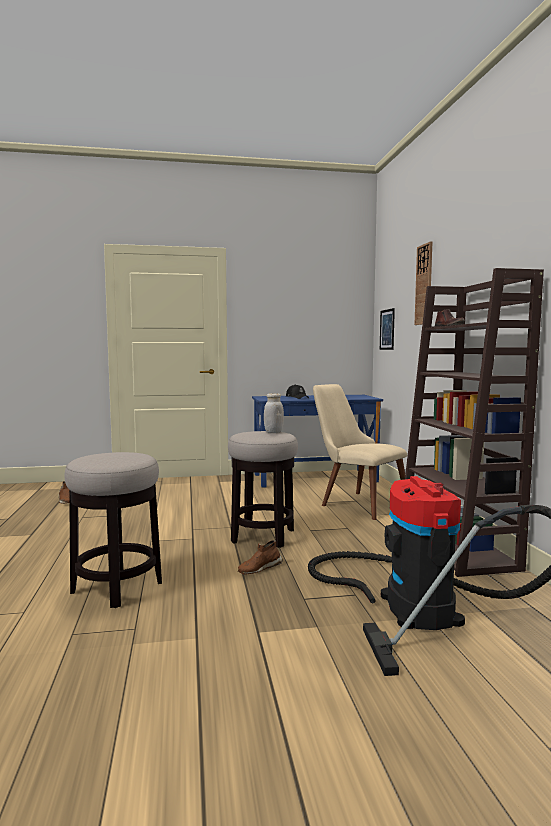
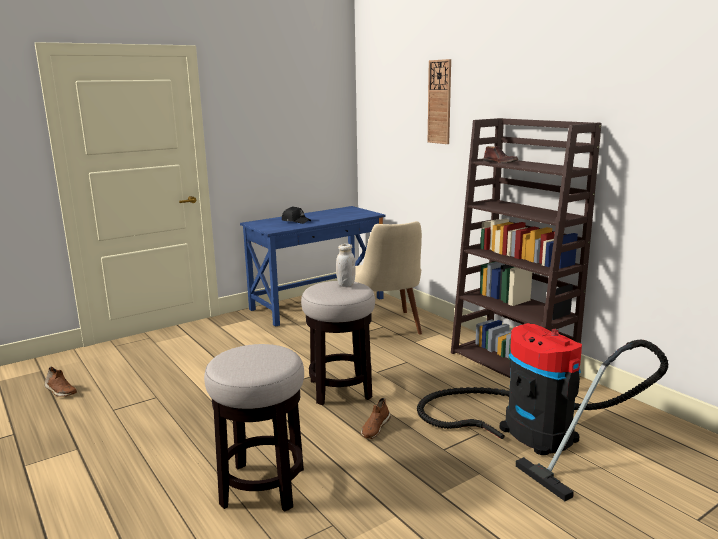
camera: 25 degrees left, 10 degrees up
(356, 503) = (386, 329): beige chair -> beige chair turned 120 degrees counterclockwise
(387, 329) = (381, 139): picture -> none

